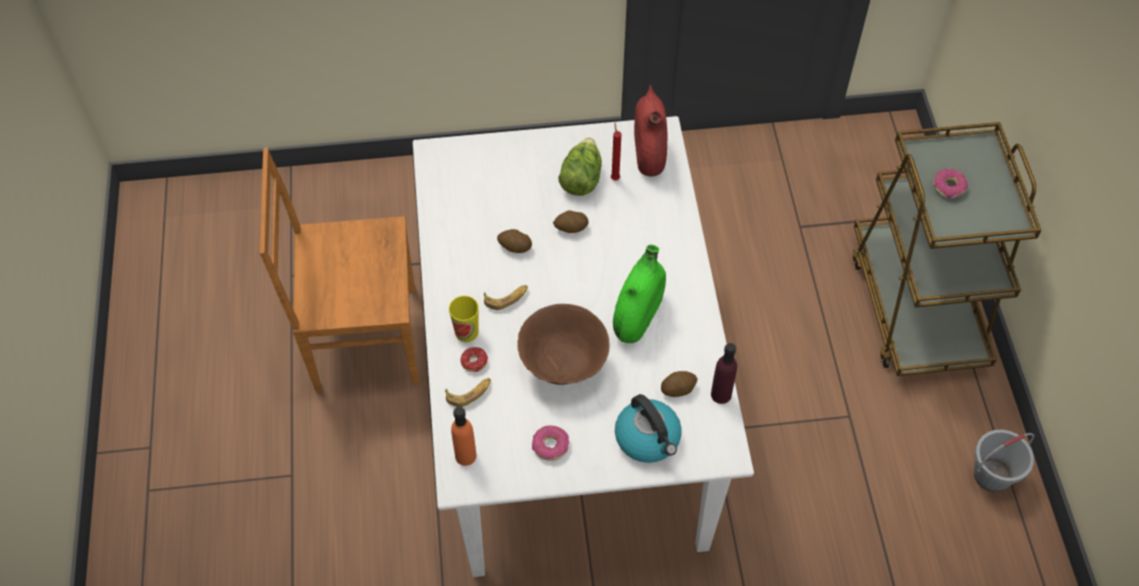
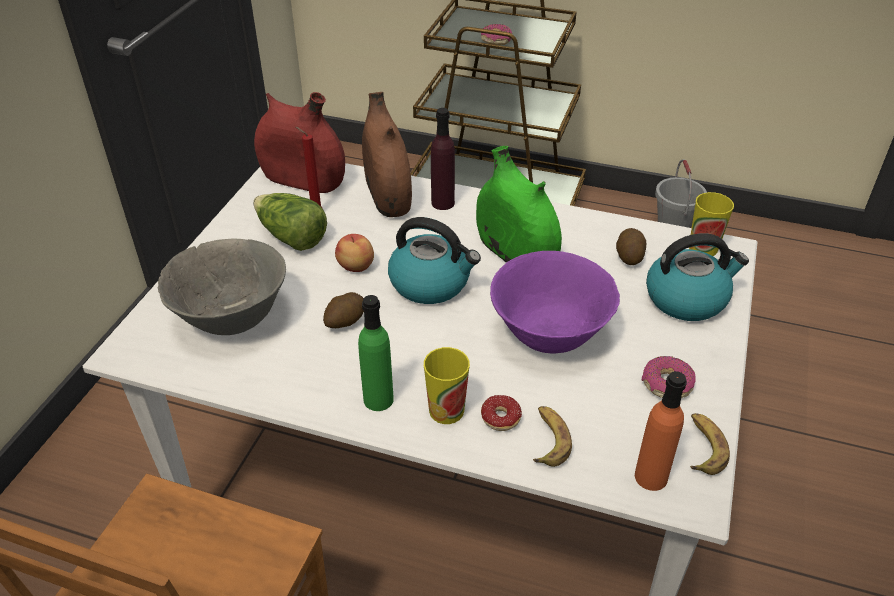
camera: 65 degrees left, 15 degrees down
(458, 294) = (378, 399): none -> green bottle
(486, 188) = (232, 318): none -> grey bowl
(506, 298) = (418, 354): banana -> banana (703, 447)
(564, 364) = (550, 334): brown bowl -> purple bowl
(571, 228) = (355, 266): potato -> apple
(578, 278) = (431, 283): none -> kettle
(661, 211) = (387, 196): none -> brown vase
(717, 436) = (703, 248): none -> cup
(721, 394) = (650, 230): purple bottle -> purple bottle (442, 203)

